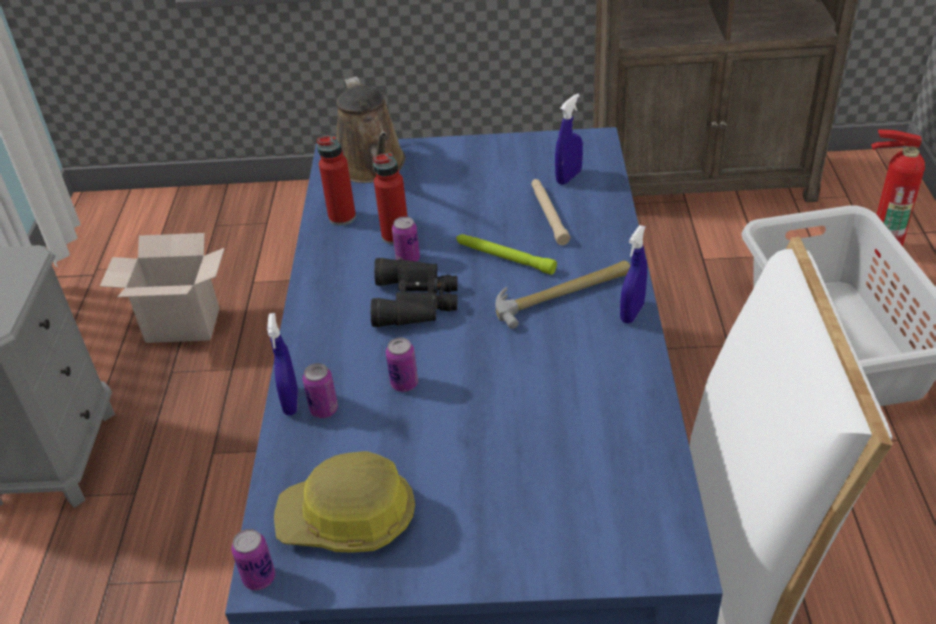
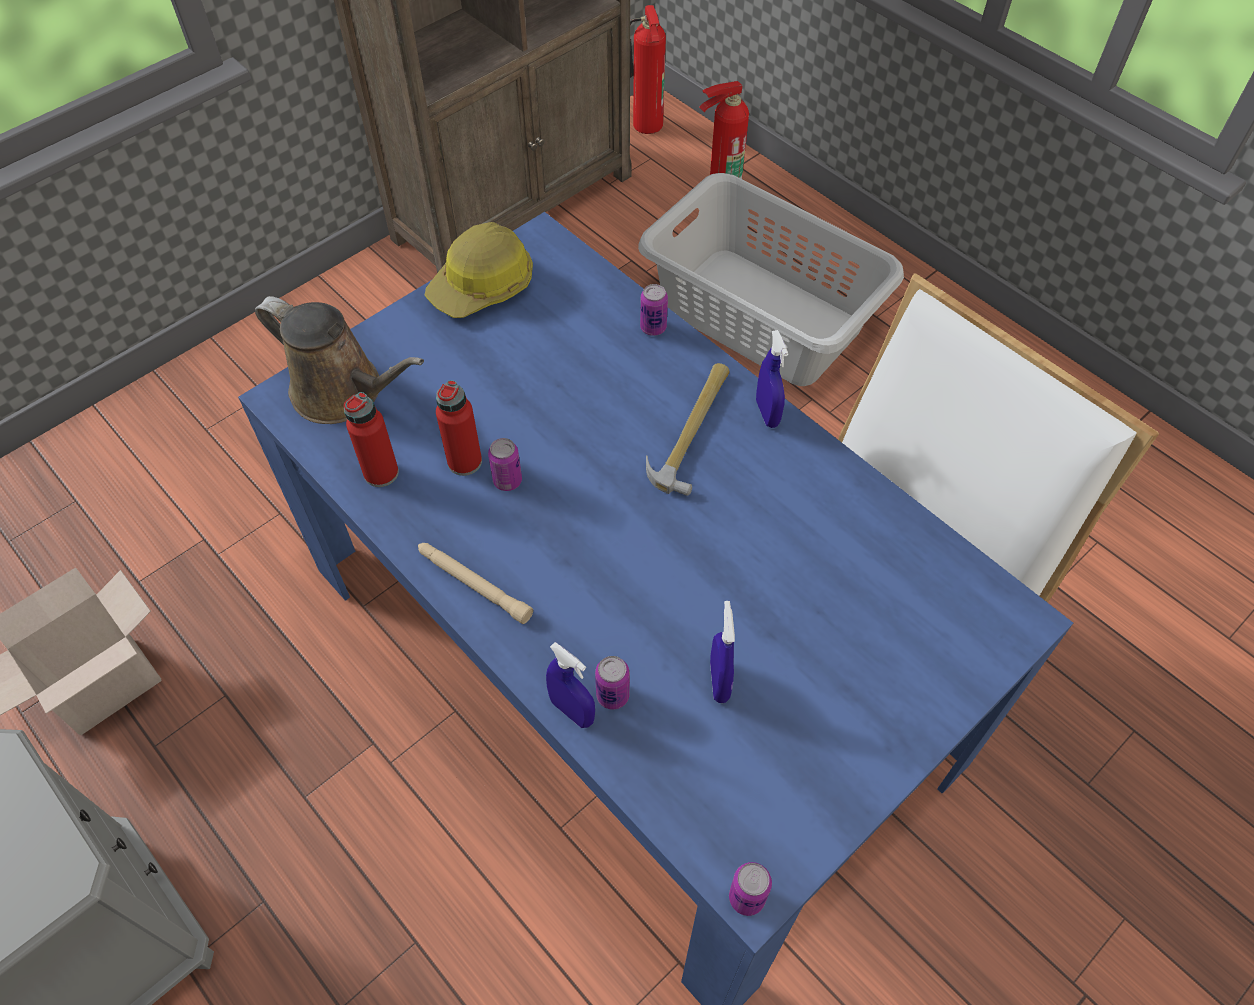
camera: 45 degrees left, 15 degrees up
(348, 519) = (757, 782): hard hat -> hard hat (483, 286)
(404, 384) = (655, 616): can -> can (653, 327)
(416, 301) = (568, 521): black binoculars -> none
(504, 258) = (598, 422): green flashlight -> none
(548, 214) = (587, 349): beige flashlight -> beige flashlight (473, 584)
(568, 177) = (561, 295): blue spray bottle -> blue spray bottle (719, 681)
(864, 173) = (645, 126): none -> fire extinguisher

